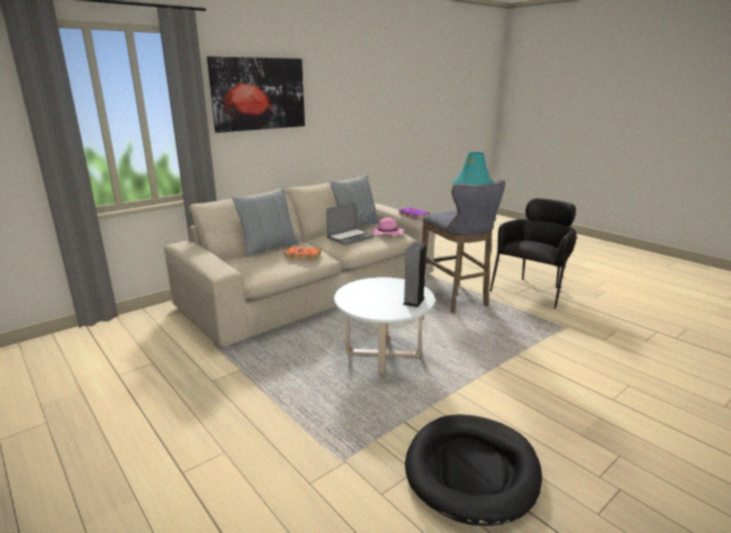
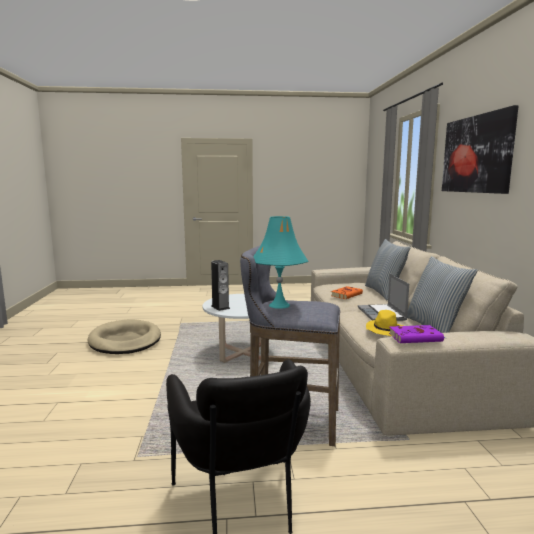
camera: 125 degrees right, 10 degrees down
(387, 233) = (385, 331): pink hat -> yellow hat
(472, 470) = (125, 341): black dog bed -> beige dog bed

